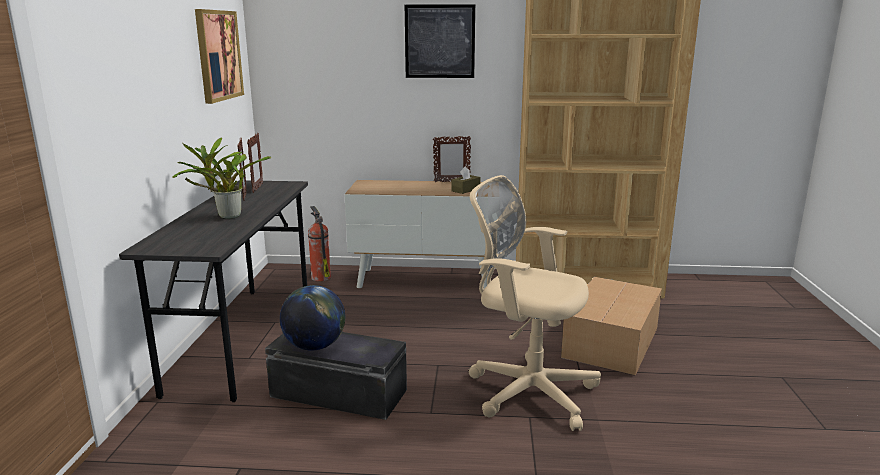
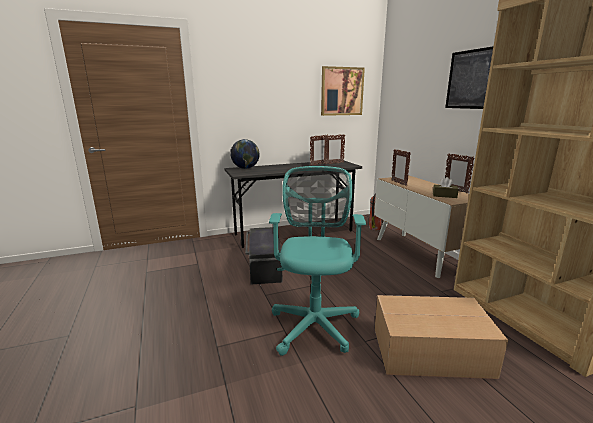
camera: 65 degrees right, 0 degrees up
(226, 217) = (284, 168): potted plant -> none
(315, 347) = (258, 236): globe -> globe (245, 168)
(387, 191) = (399, 183): none -> picture frame
(527, 390) = (315, 322): beige office chair -> turquoise office chair

